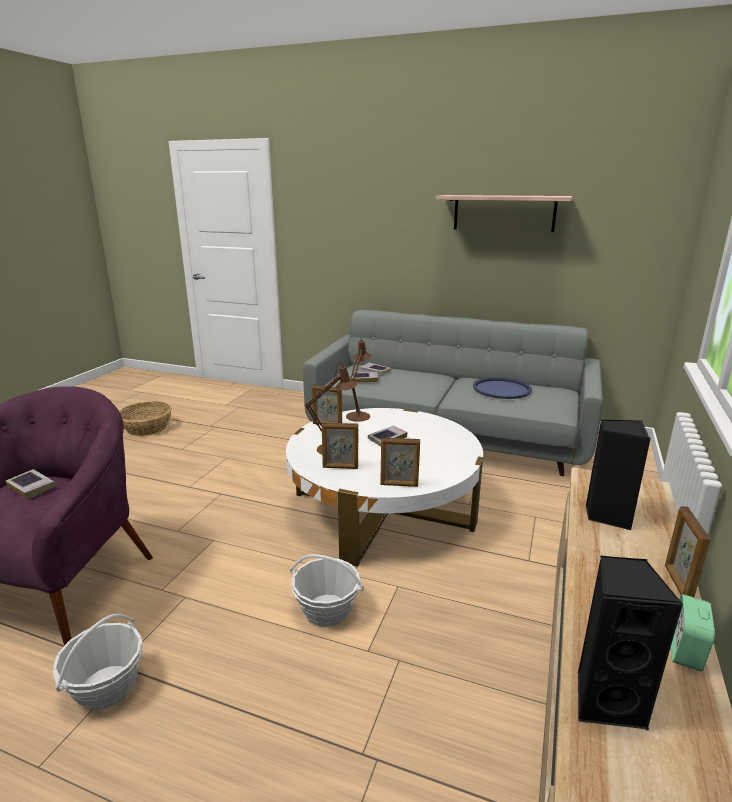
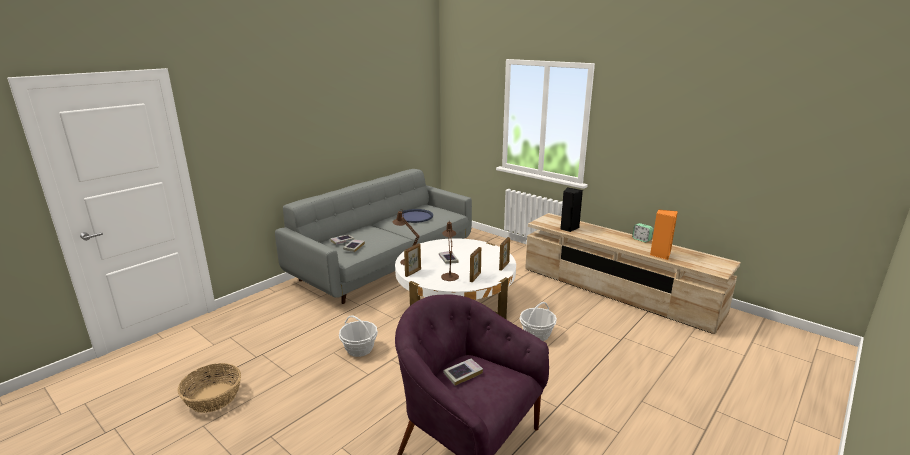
camera: 70 degrees left, 0 degrees up
(106, 687) = (572, 411): basket -> basket (359, 349)
(504, 213) = (363, 109): shelf -> none
(606, 700) = (660, 254): black speaker -> orange speaker
(677, 583) = (610, 231): picture frame -> none

